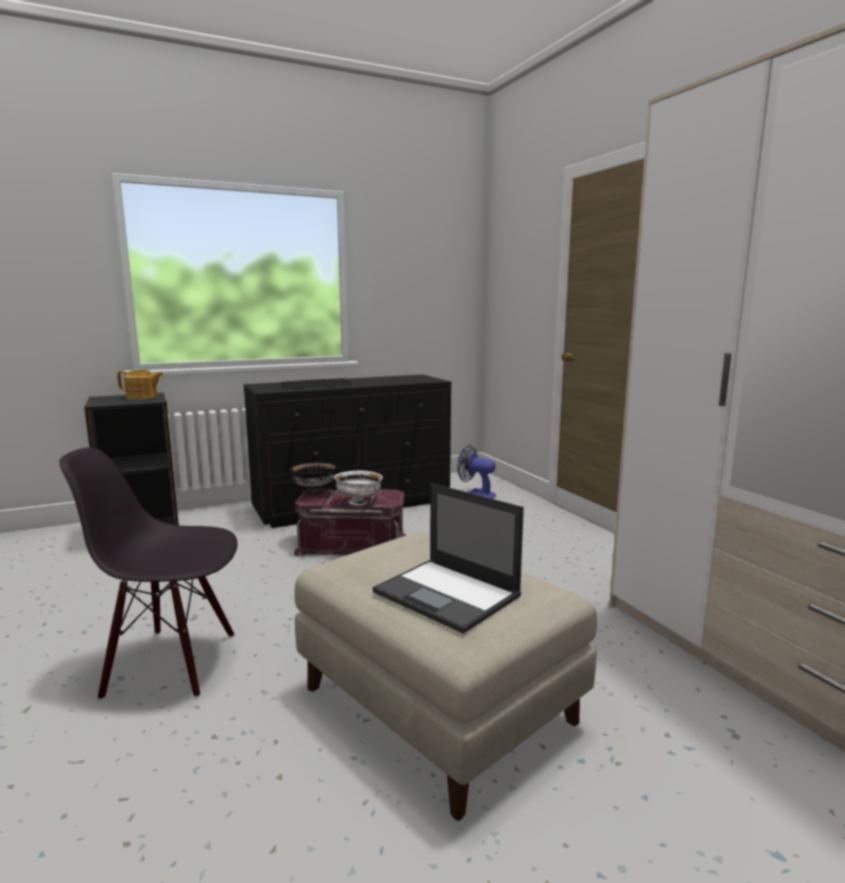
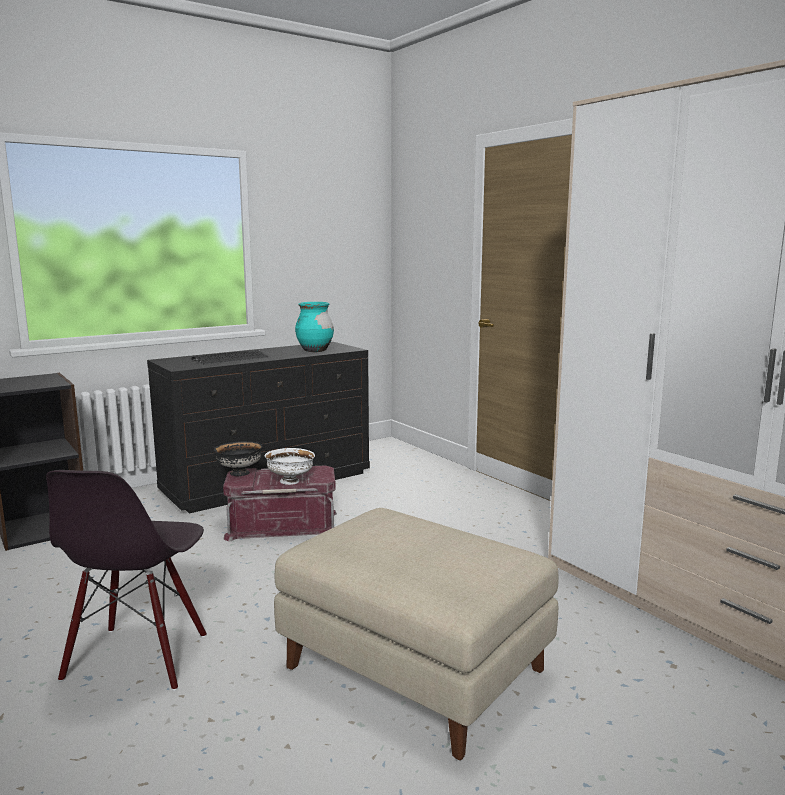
camera: 10 degrees left, 0 degrees up
(142, 397) = (40, 379): teapot -> none
(172, 663) = (138, 658): black chair -> black chair turned 75 degrees counterclockwise
(400, 380) = (315, 350): none -> turquoise vase
(448, 594) = (431, 563): laptop -> none
(476, 494) = (394, 464): fan -> none

